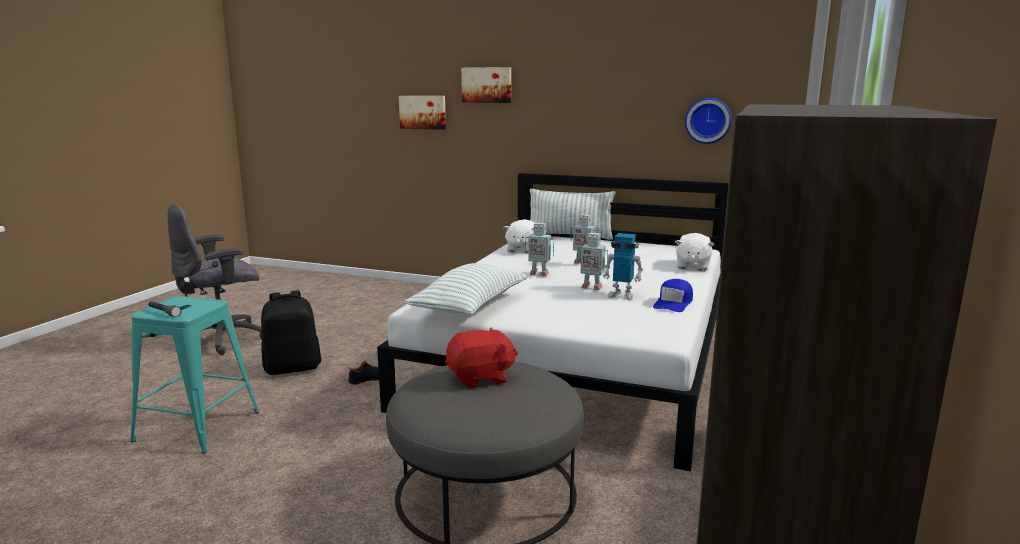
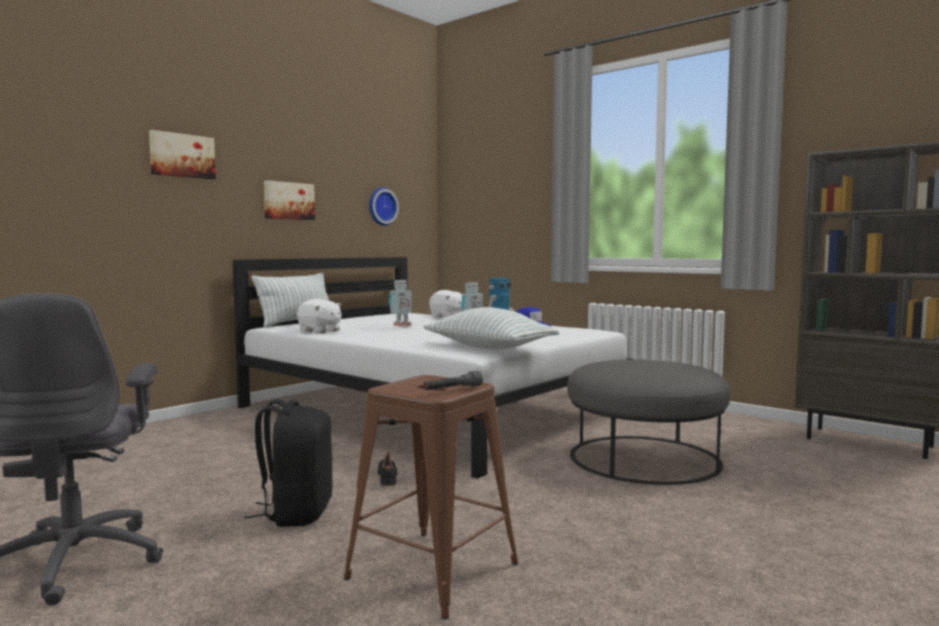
camera: 70 degrees left, 10 degrees down
(197, 426) = (434, 571): turquoise stool -> brown stool
(423, 112) = (86, 183): picture -> picture (288, 201)
(480, 378) = (627, 366): red plush toy -> none
(538, 273) = (415, 333): toy robot -> none

